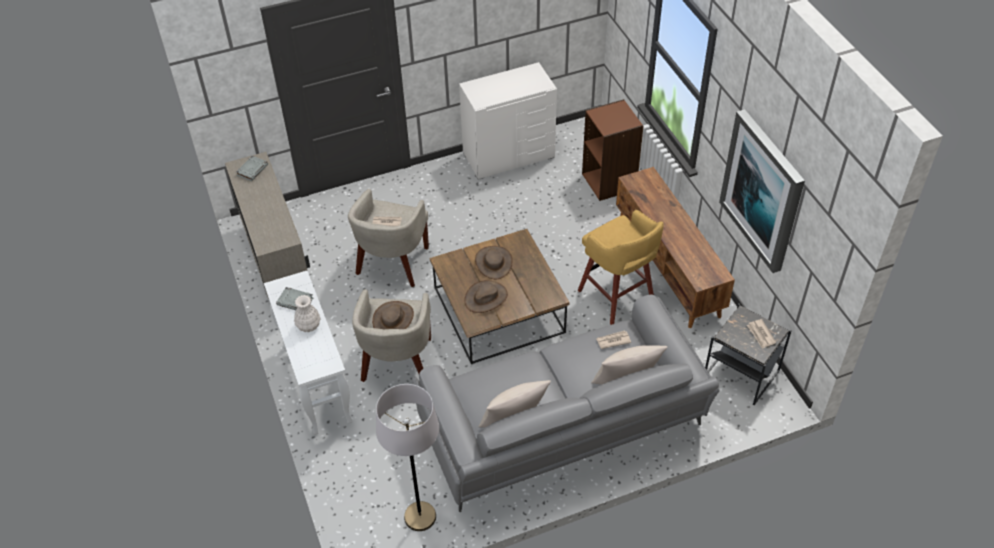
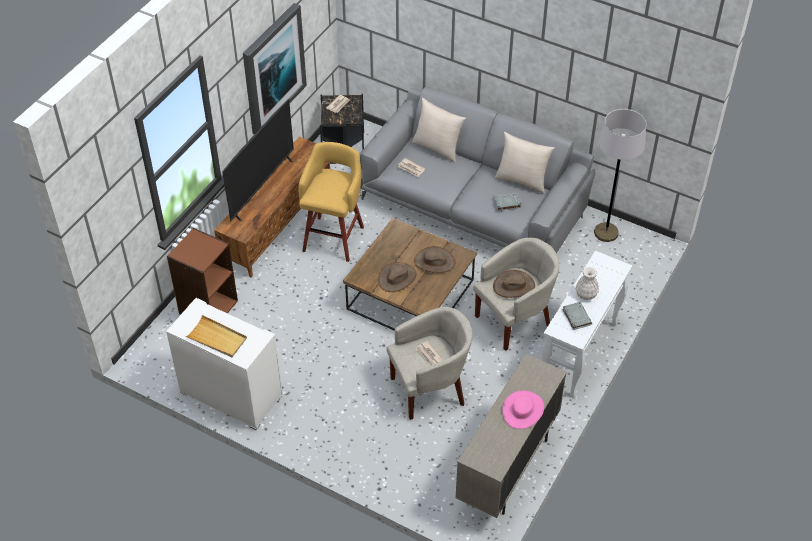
camera: 130 degrees left, 0 degrees up
(252, 170) = (487, 452): grey book -> grey book (507, 203)
(258, 209) = (523, 410): none -> pink hat
(503, 81) = (217, 338): none -> beige tray
(680, 218) = (262, 188): none -> television

